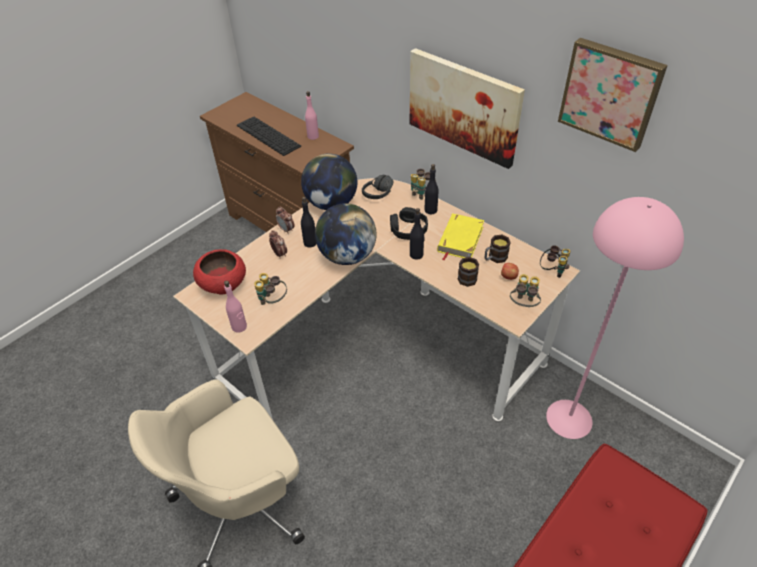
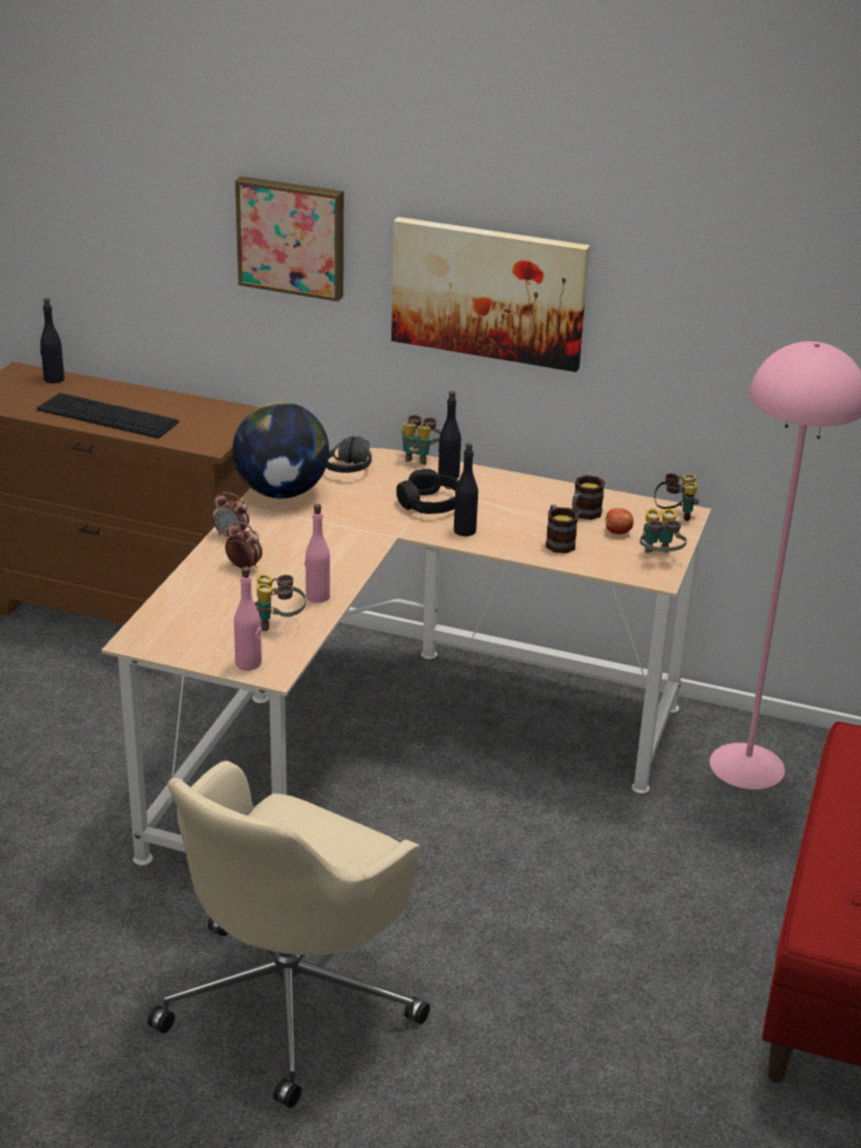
camera: 25 degrees left, 15 degrees down
(223, 283) = (178, 618): red bowl -> none
(310, 243) = (284, 545): black bottle -> black bottle (53, 379)
(313, 136) = (189, 406): pink bottle -> pink bottle (317, 596)
(347, 256) = (357, 550): globe -> none
(460, 239) = (517, 502): yellow book -> none
(610, 93) = (717, 225): picture -> picture (292, 237)

